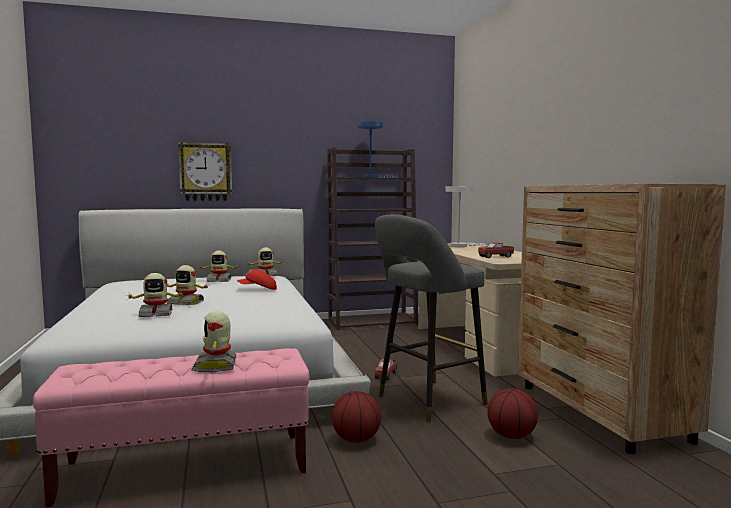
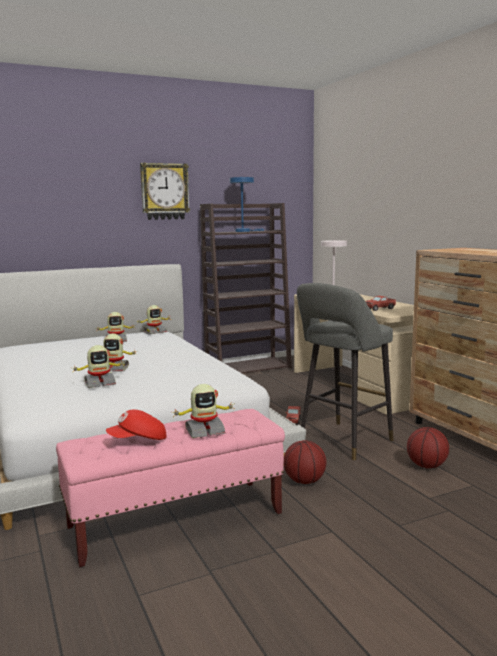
camera: 10 degrees left, 5 degrees up
(205, 172) = (83, 230): wall clock -> wall clock (164, 191)
(216, 365) = (204, 431): toy robot -> toy robot turned 90 degrees counterclockwise
(258, 290) = (165, 349): red cap -> red cap (138, 441)

